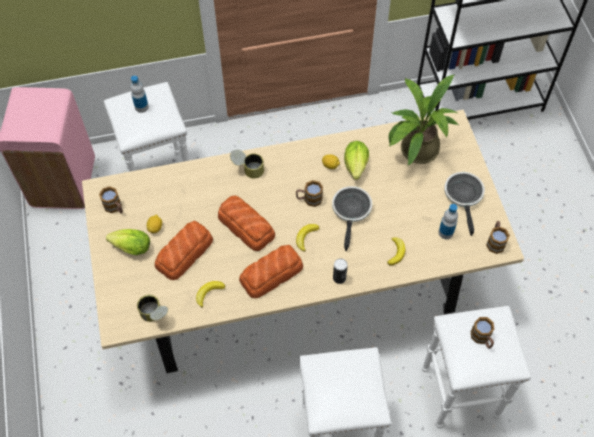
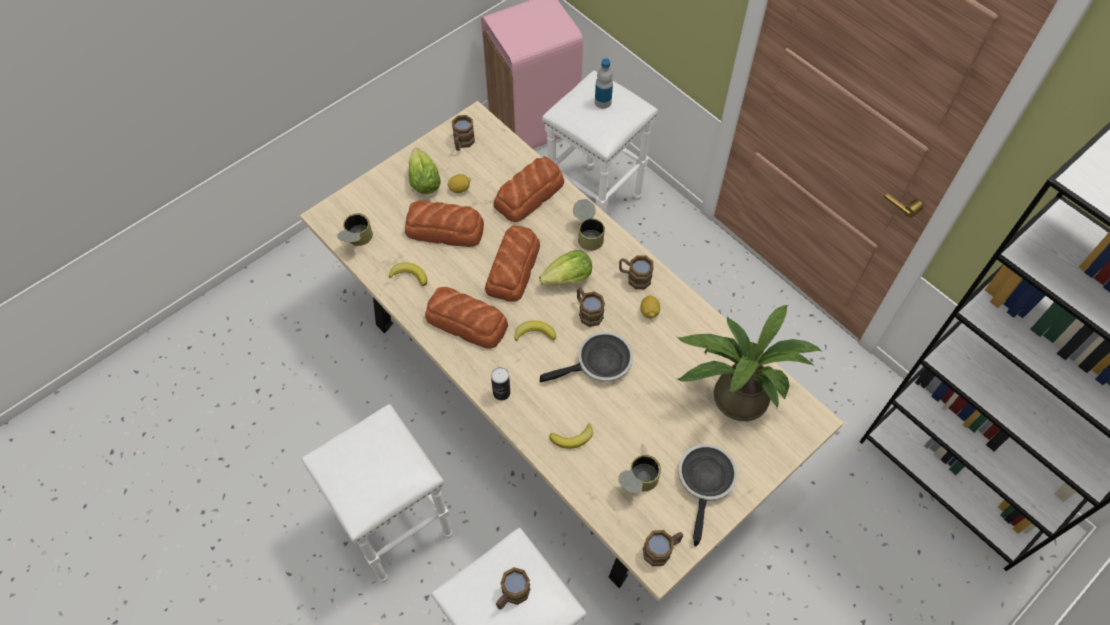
camera: 60 degrees right, 0 degrees up
(191, 187) = (530, 194): none -> bread
(300, 160) = (634, 277): none -> mug
(355, 168) = (664, 340): lettuce -> lettuce (564, 280)
(445, 232) = (637, 483): bottle -> can
(464, 196) = (705, 482): frying pan -> frying pan turned 45 degrees counterclockwise

